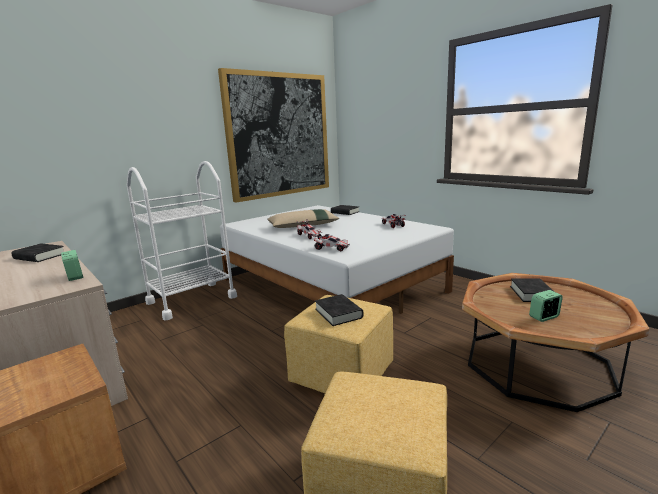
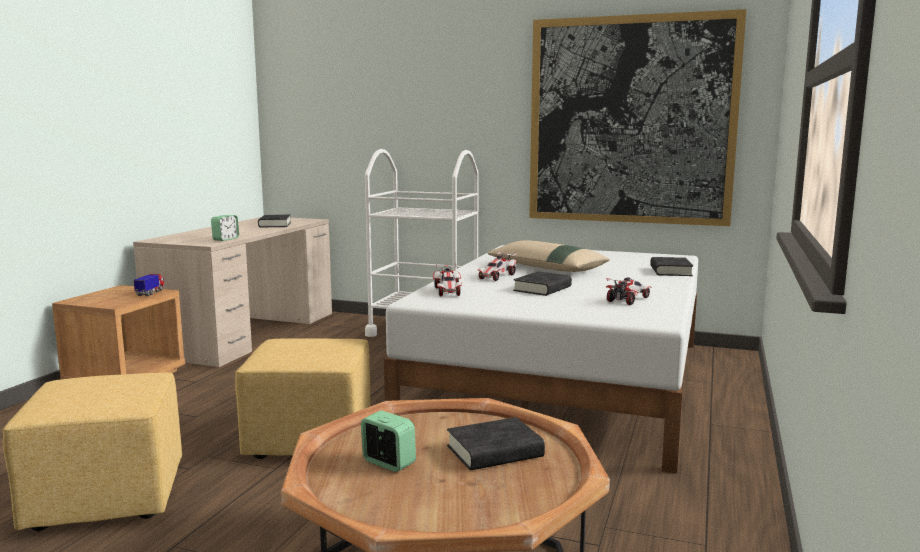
camera: 60 degrees right, 5 degrees down
(65, 359) = (150, 293): none -> toy truck
(338, 313) = (301, 349): black book -> black book (542, 289)

